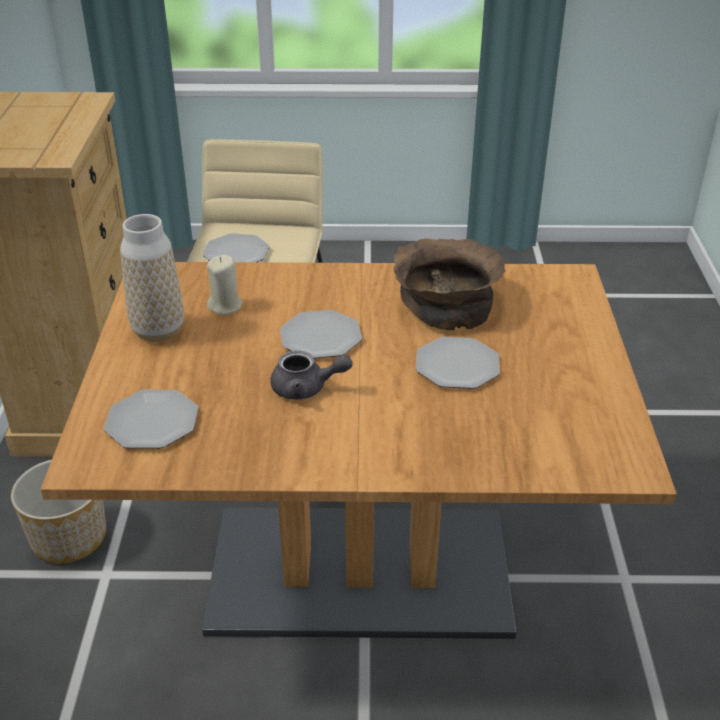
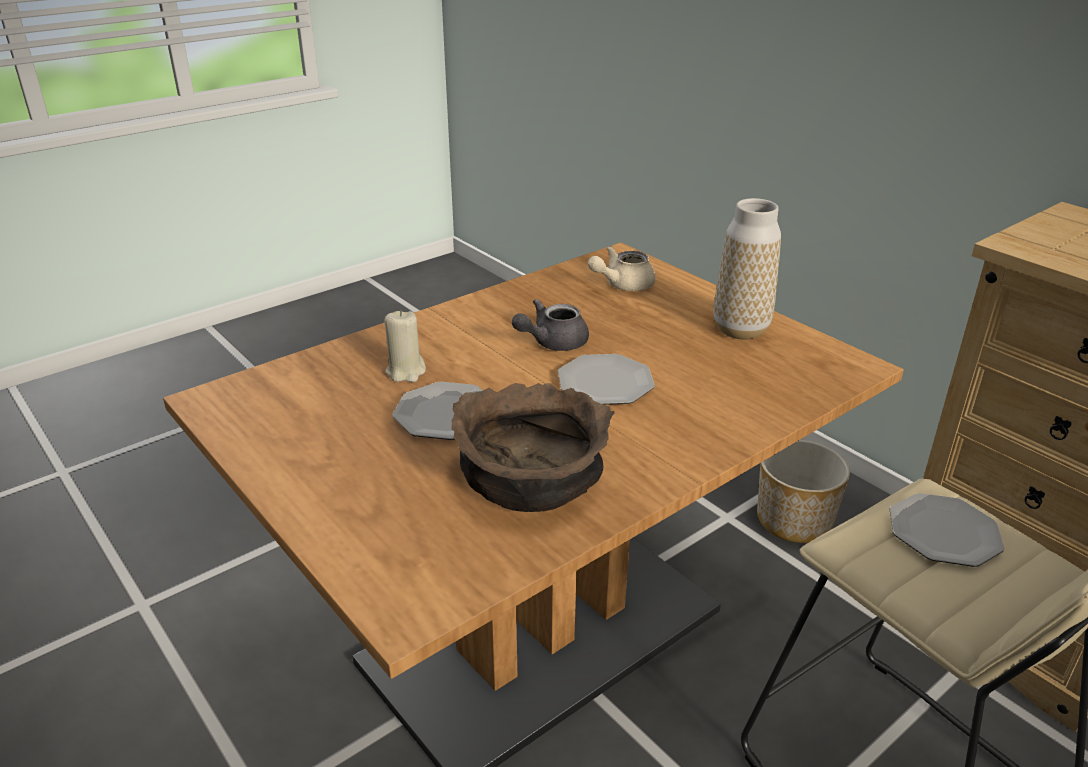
camera: 140 degrees right, 5 degrees down
(153, 421) = (622, 285): plate -> beige teapot
(225, 306) = (734, 370): beige candle -> beige candle (406, 372)

